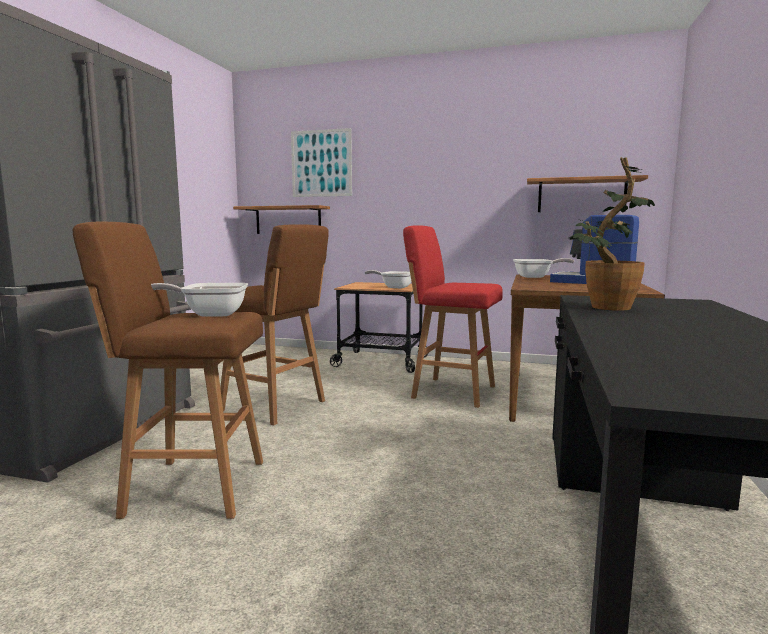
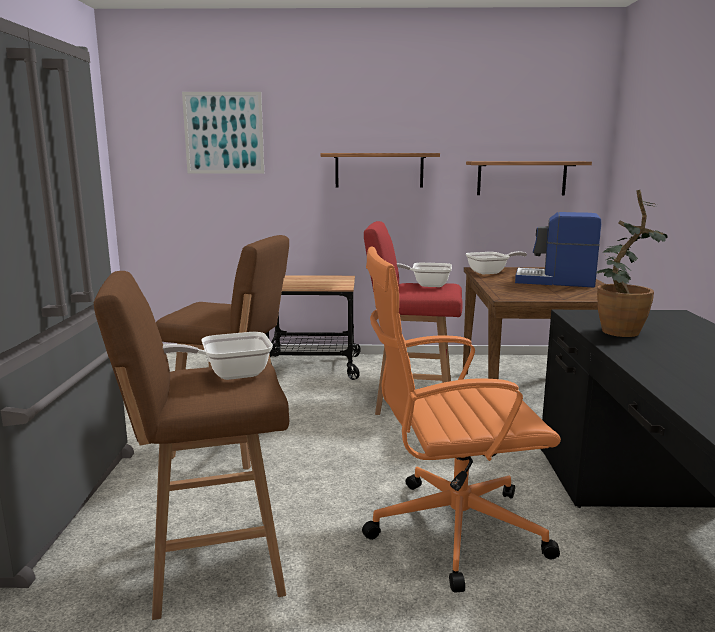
camera: 15 degrees left, 5 degrees up
(288, 220) = (182, 202): shelf -> shelf (379, 170)
(394, 287) = (328, 284): frying pan -> frying pan (426, 285)
(418, 490) = (450, 529): none -> orange office chair

